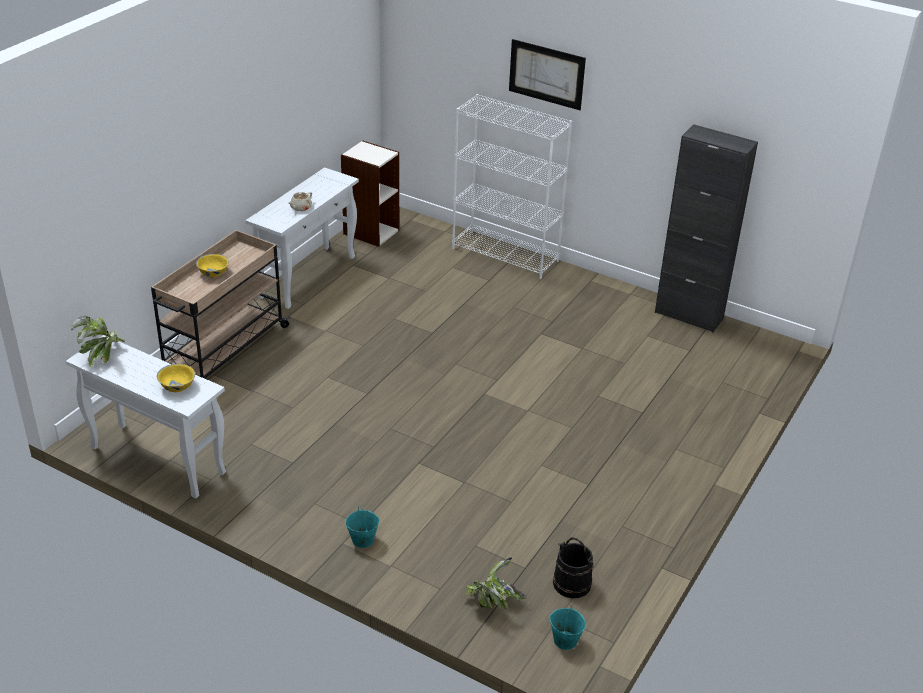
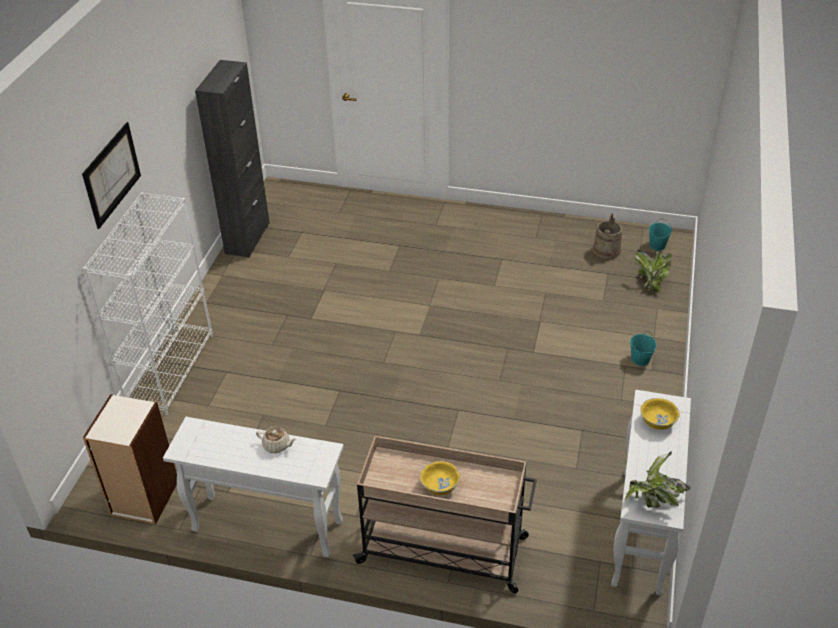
camera: 105 degrees left, 5 degrees up
(571, 583) = (606, 251): black bucket -> beige bucket

